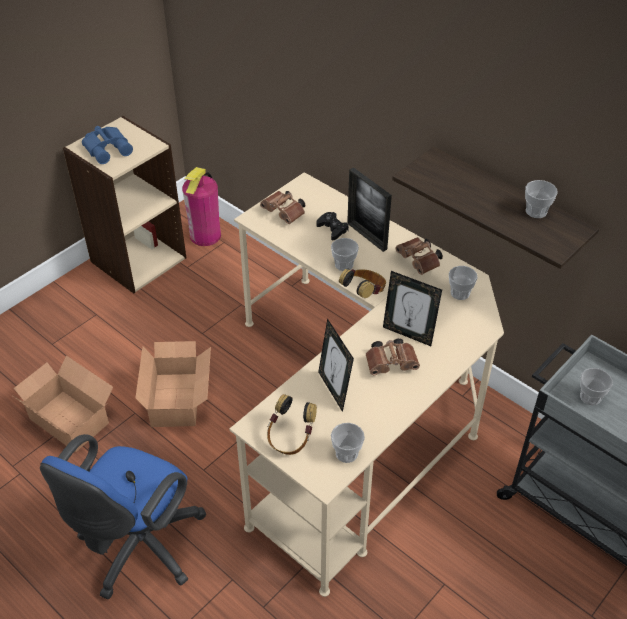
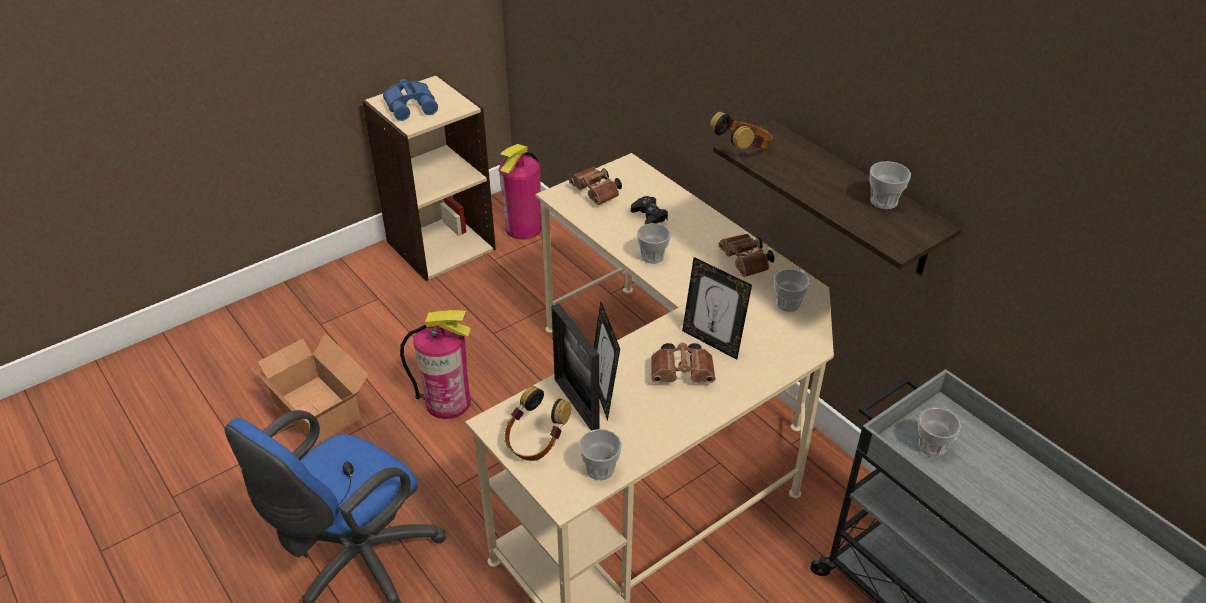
camera: 10 degrees right, 5 degrees down
(179, 398) = (448, 402): cardboard box -> fire extinguisher
(364, 293) = (669, 290): headphones -> headphones (742, 151)
(367, 236) = (688, 228): picture frame -> picture frame (576, 403)

